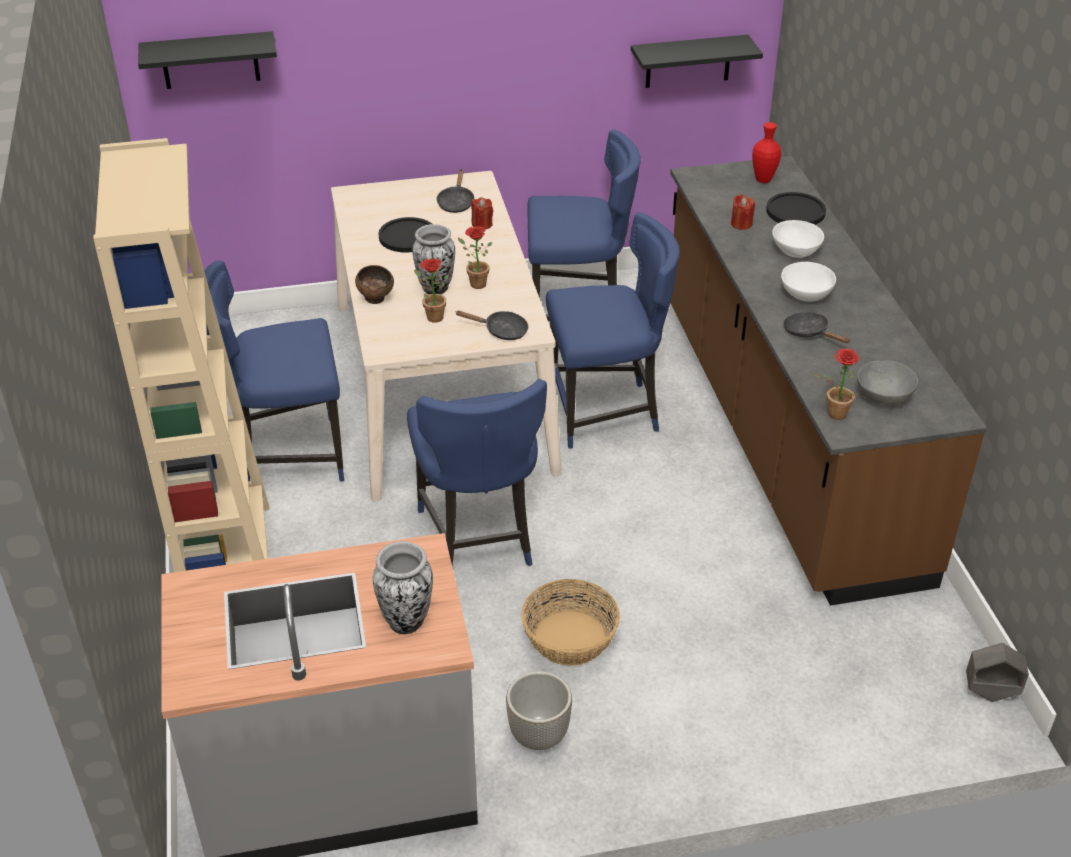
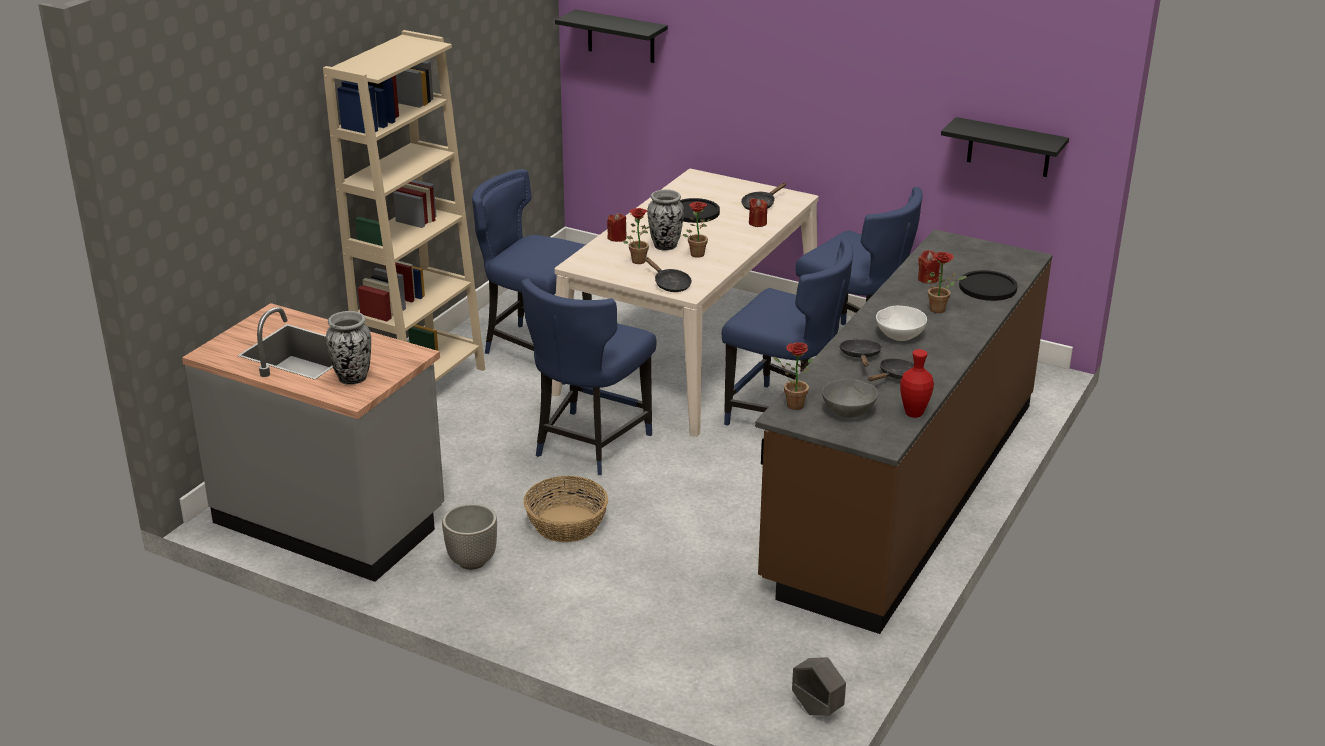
camera: 40 degrees right, 10 degrees down
(376, 300) = (617, 238): brown bowl -> red candle
(763, 180) = (997, 260): red vase -> red vase (914, 413)
(795, 251) = (941, 309): white bowl -> potted plant
(864, 339) = (896, 377): none -> black frying pan

